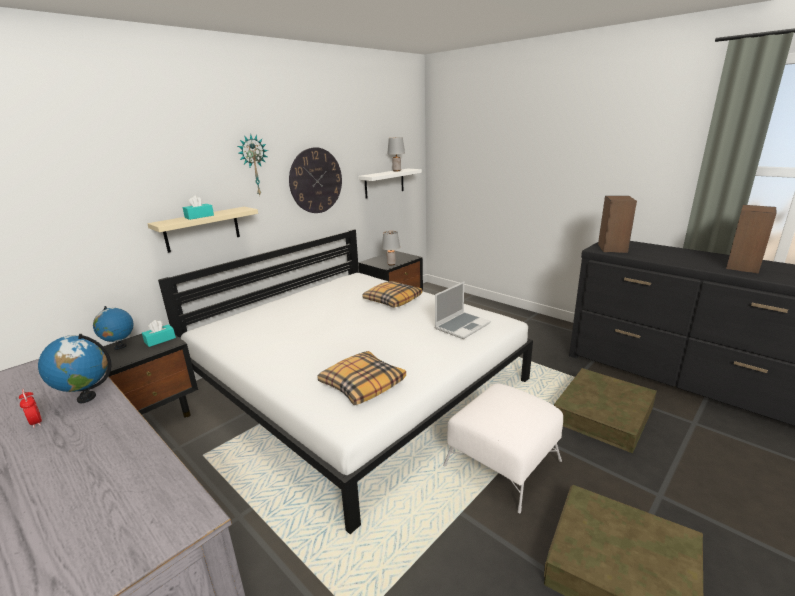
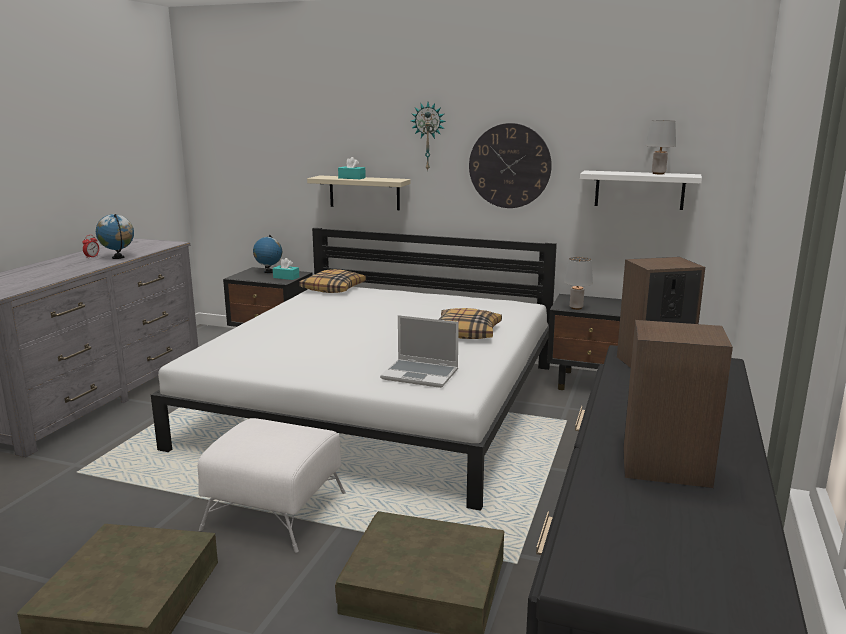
camera: 65 degrees right, 5 degrees down
(362, 384) = (255, 354): pillow -> pillow (333, 289)

